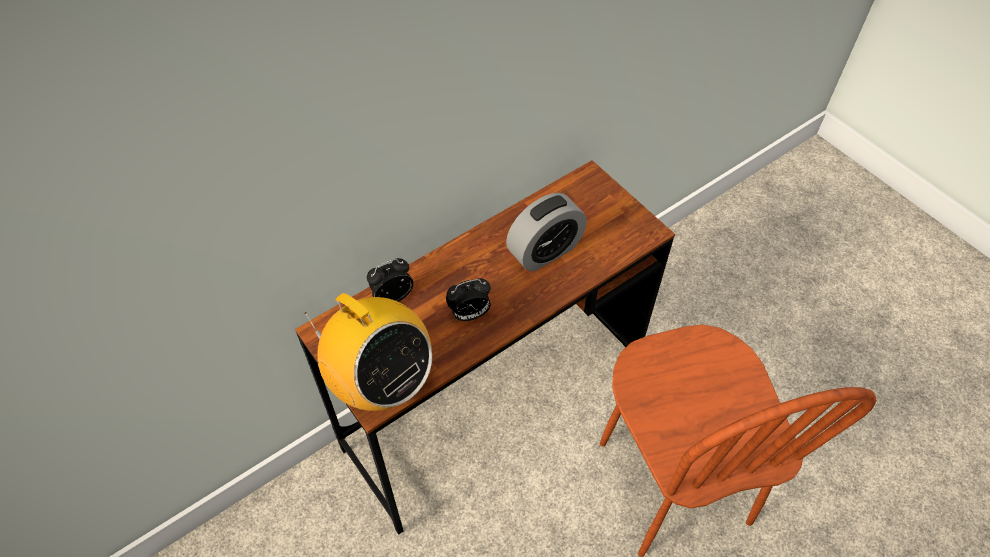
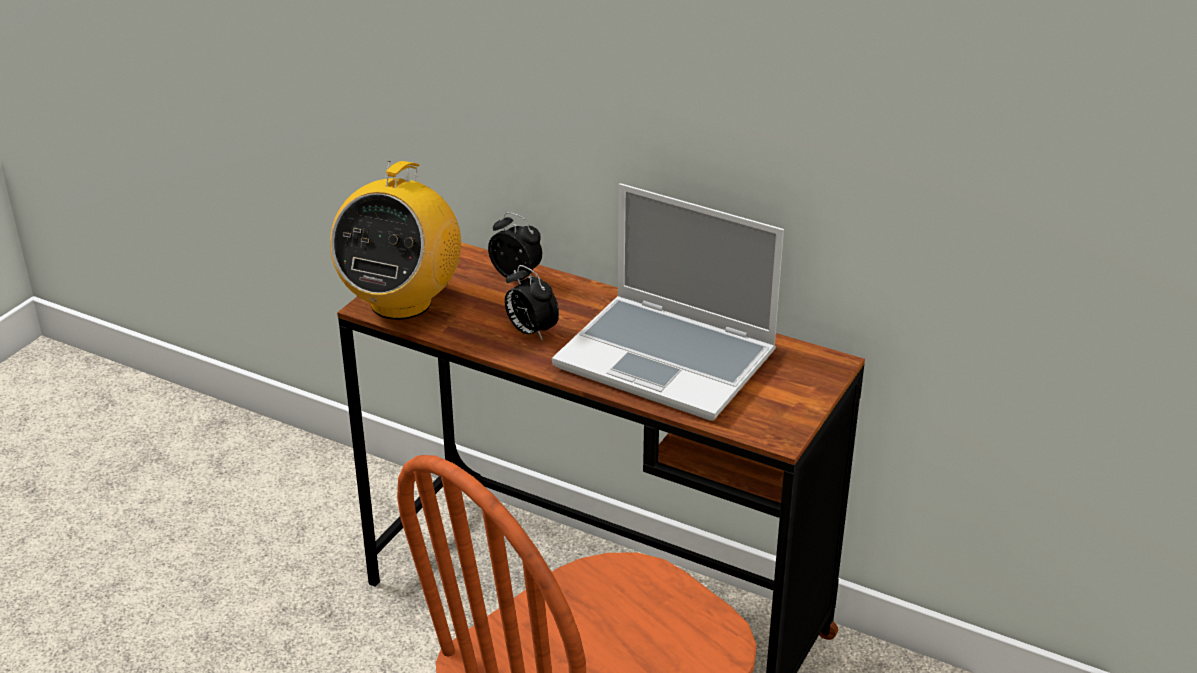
camera: 65 degrees right, 20 degrees down
(545, 251) = (669, 360): alarm clock -> laptop

